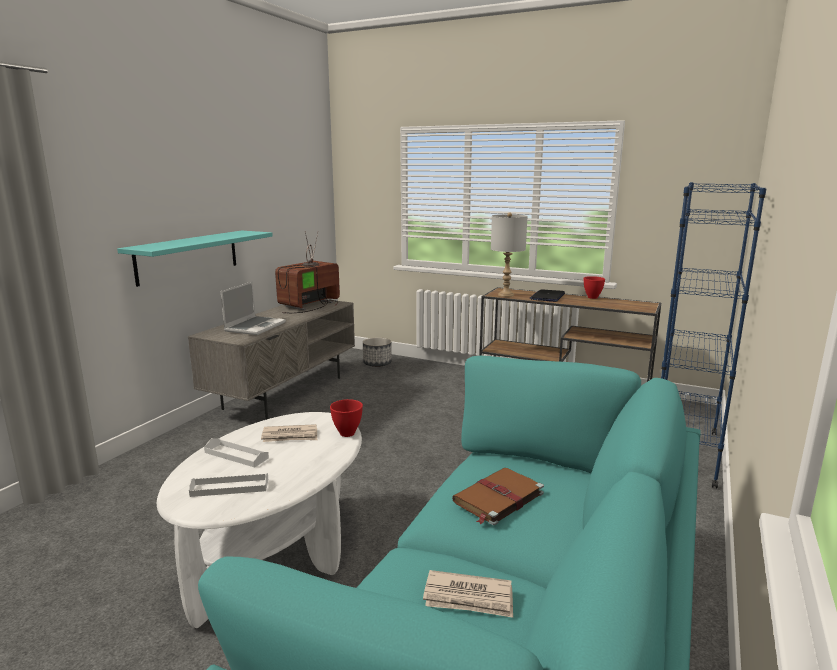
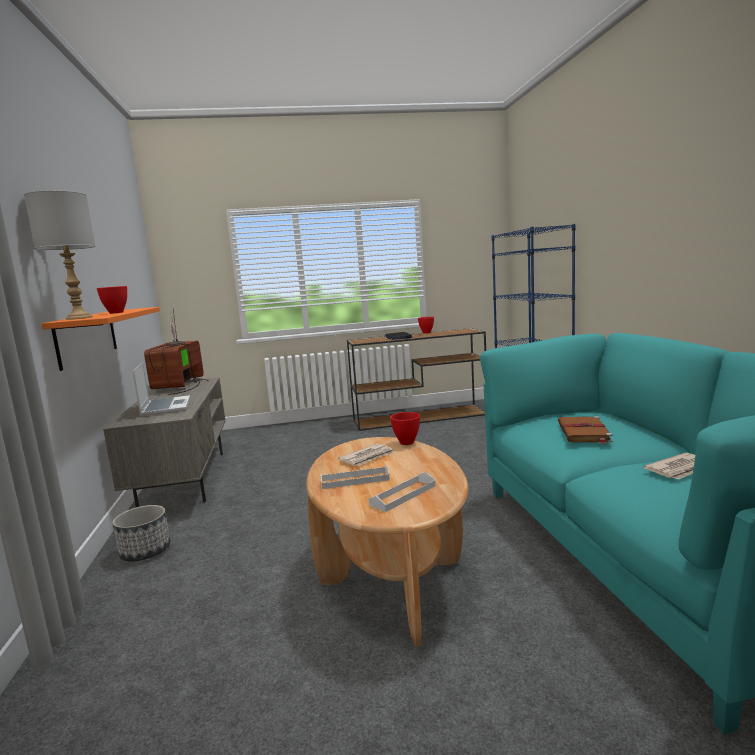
camera: 35 degrees left, 5 degrees down
(188, 256) = (87, 337): turquoise shelf -> orange shelf
(202, 240) = (116, 313): none -> red bowl
(277, 554) = (391, 573): white coffee table -> brown coffee table
(377, 363) = (239, 436): planter -> planter (145, 551)
(505, 295) = (367, 341): grey table lamp -> grey table lamp (79, 318)

